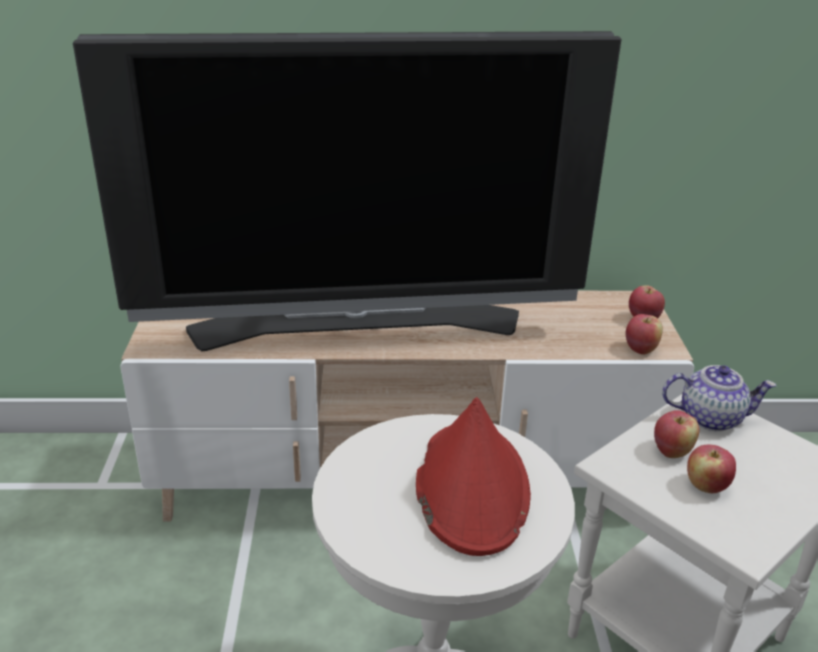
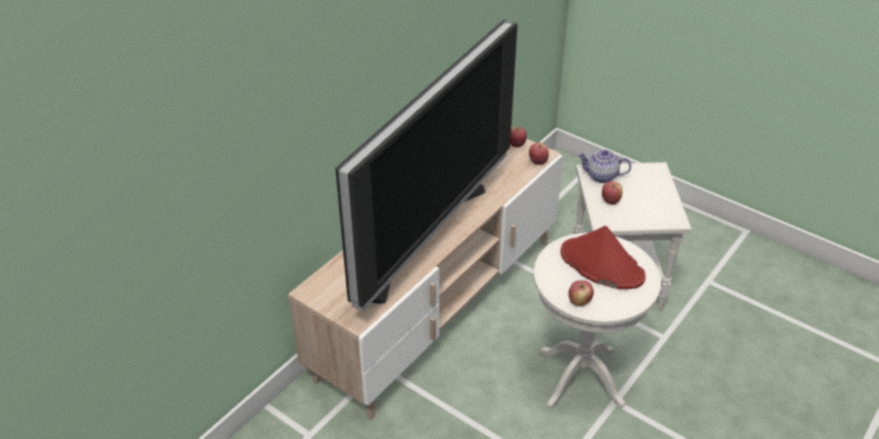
camera: 50 degrees left, 10 degrees up
(706, 486) = (637, 206): apple -> apple (579, 302)
(711, 417) = (601, 176): teapot -> teapot turned 120 degrees counterclockwise

